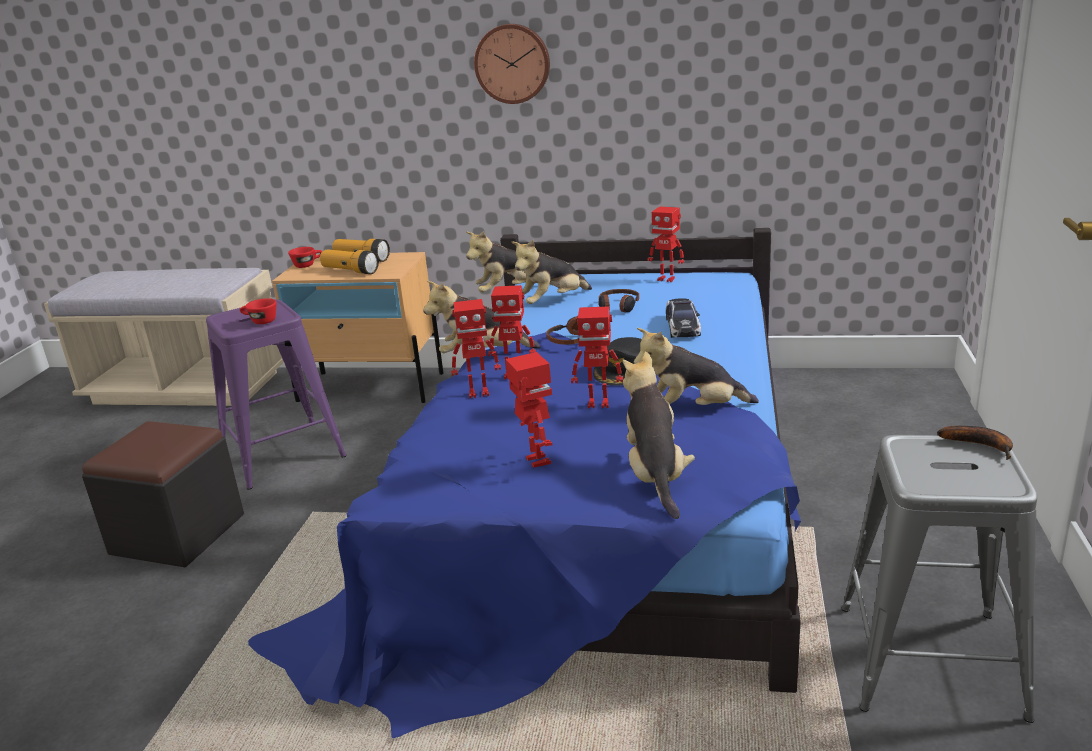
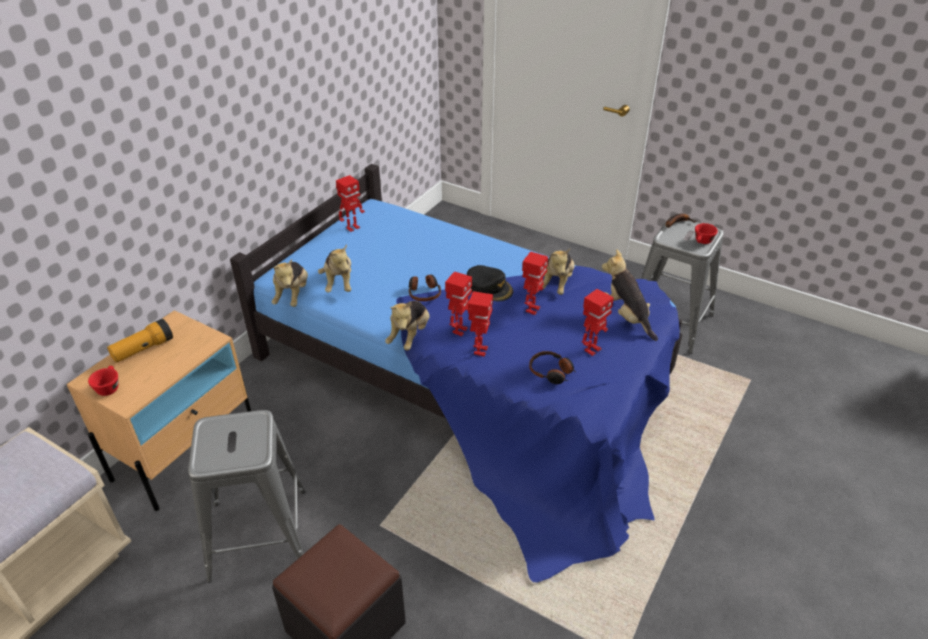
camera: 70 degrees left, 15 degrees up
(260, 321) = (253, 436): red cup -> red cup (702, 242)
(282, 453) = (259, 534): purple stool -> grey stool
(350, 271) = (171, 362): flashlight -> none
(512, 63) = (209, 112): wall clock -> none
(536, 461) = (591, 349): toy robot -> toy robot turned 135 degrees clockwise
(618, 307) = (381, 260): headphones -> headphones (551, 372)
(655, 476) = (626, 316): plush toy -> plush toy turned 45 degrees clockwise
(682, 326) = (441, 249): toy car -> none

